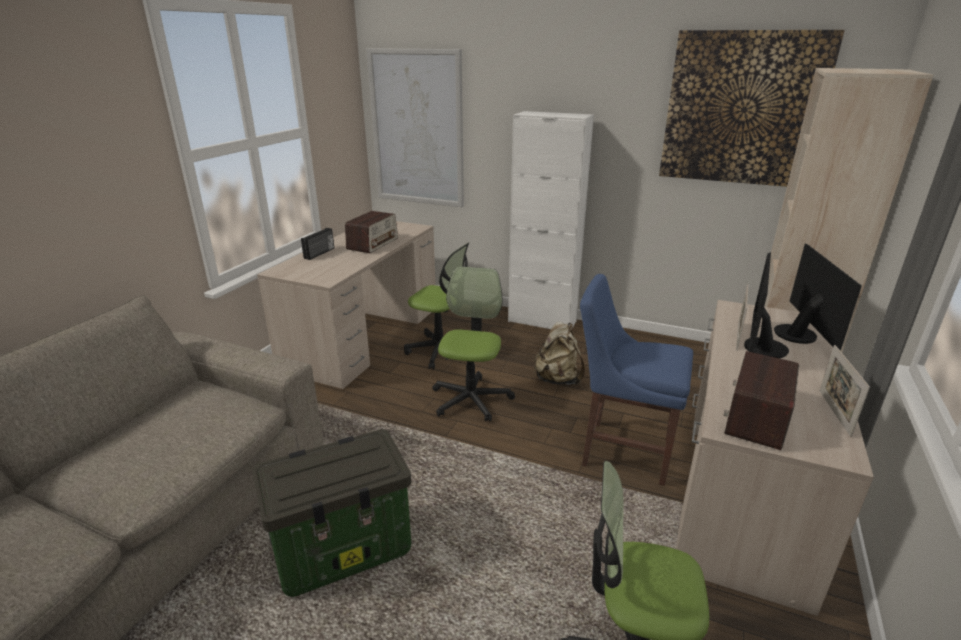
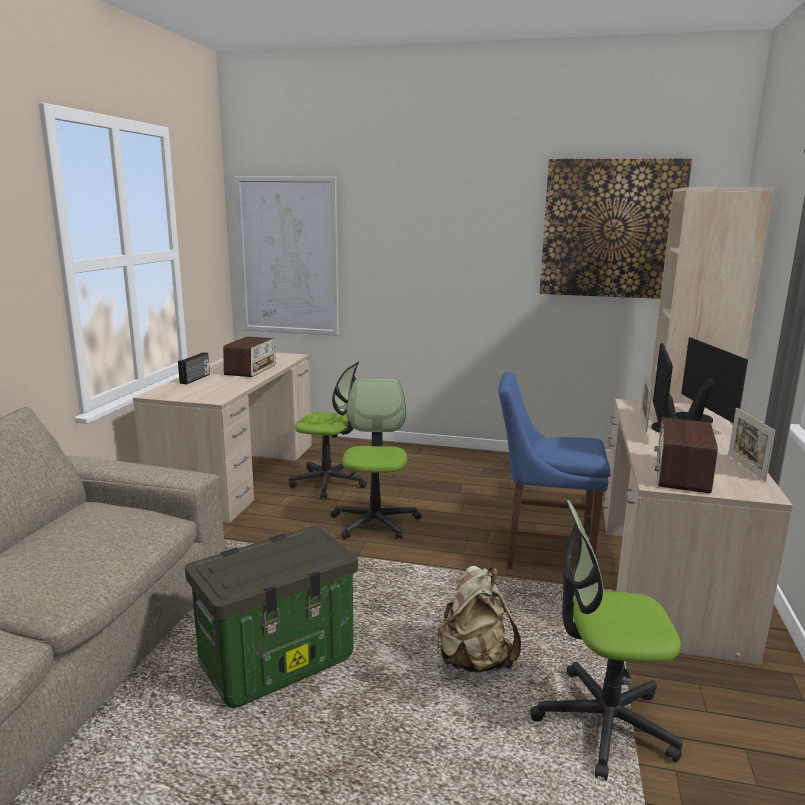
camera: 10 degrees left, 10 degrees down
(542, 321) = (429, 451): white cabinet -> none
(557, 379) = (460, 499): beige backpack -> beige backpack (474, 661)

